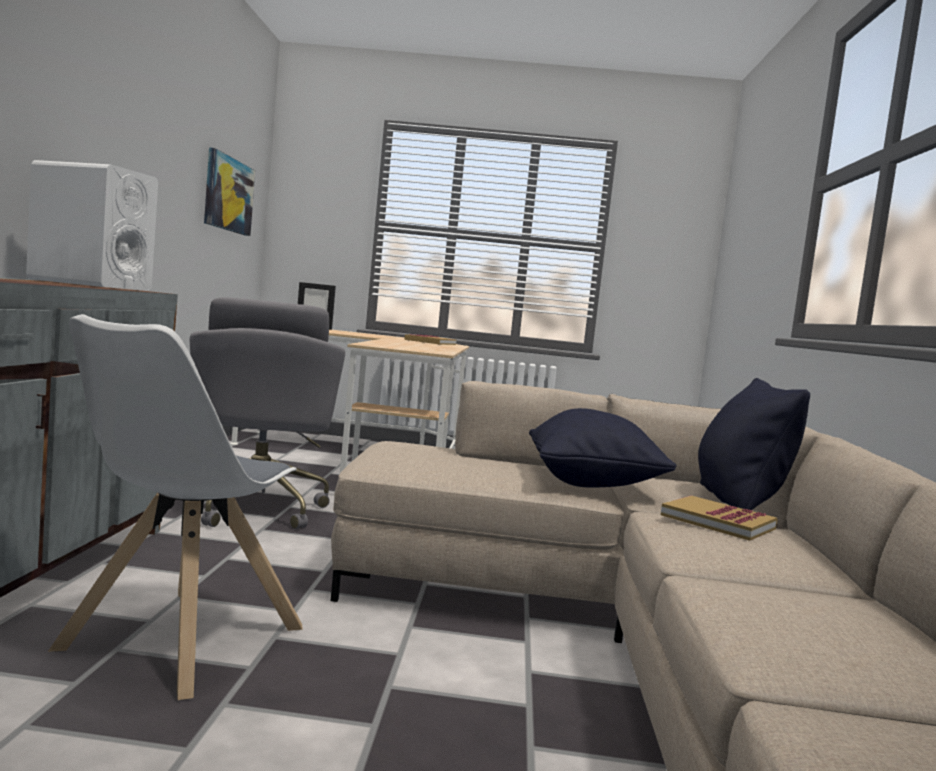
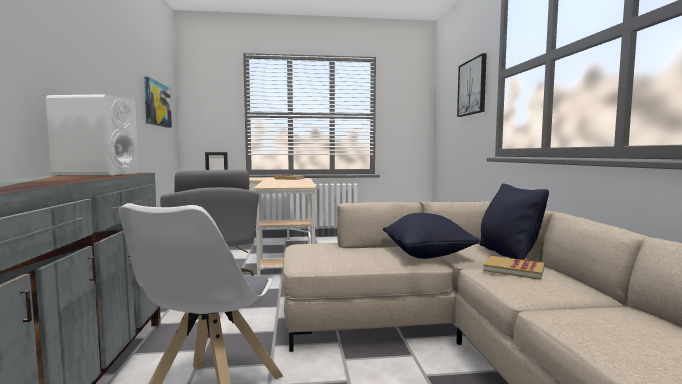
camera: 10 degrees left, 0 degrees up
(776, 207) = (472, 87): none -> picture

